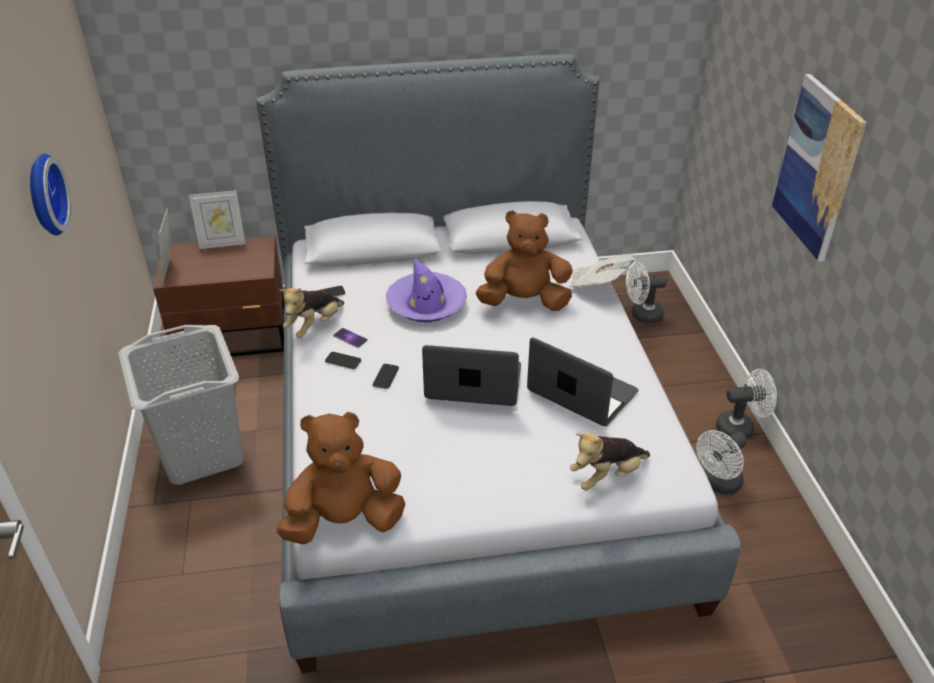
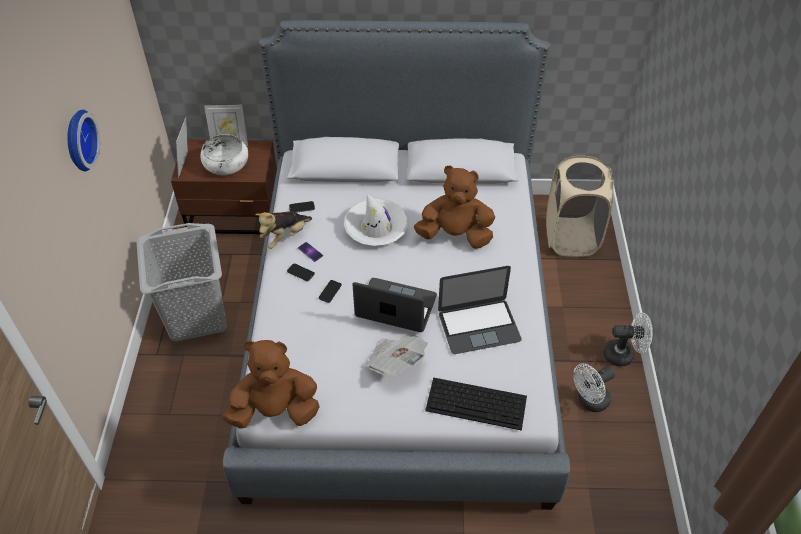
camera: 10 degrees right, 10 degrees up
(221, 264) = (226, 164): none -> white bowl
(426, 304) = (376, 228): purple hat -> white hat
(582, 391) = (479, 326): laptop -> laptop turned 120 degrees clockwise
(598, 284) = (520, 226): newspaper -> newspaper (395, 363)
(607, 476) = (477, 403): plush toy -> keyboard
(641, 315) = (571, 237): white fan -> beige laundry basket
(817, 167) = (698, 173): picture -> none

